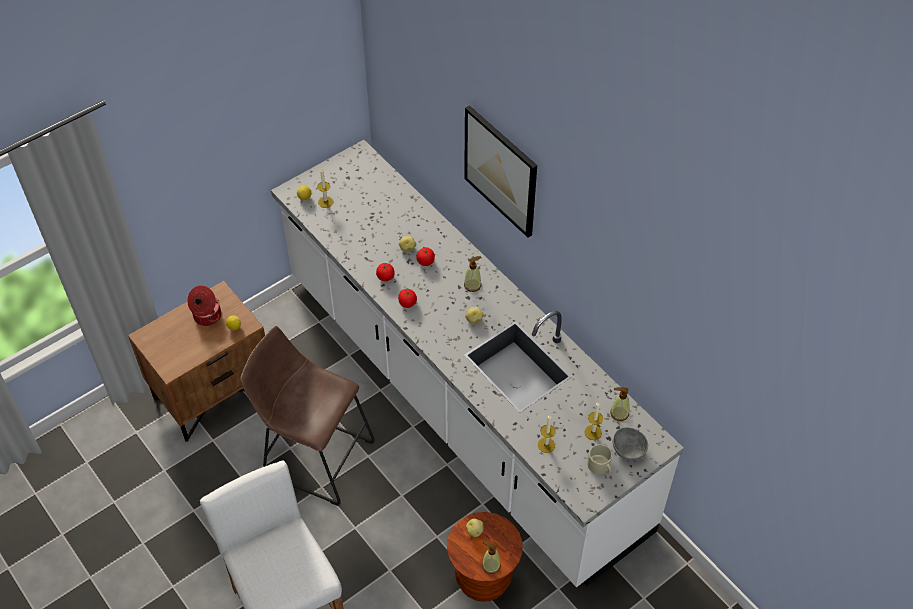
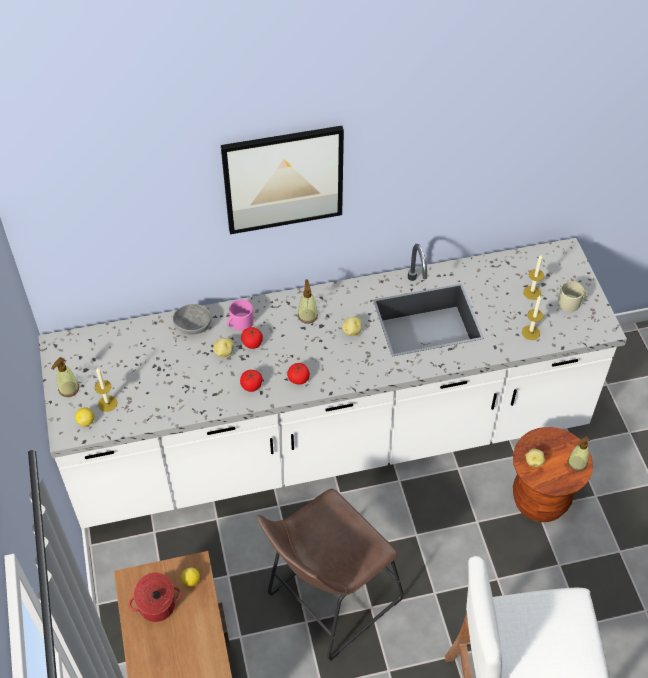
camera: 65 degrees left, 0 degrees up
(440, 246) = (239, 323): none -> pink mug
(619, 413) = (519, 266): soap dispenser -> soap dispenser (68, 389)
(629, 449) = (562, 275): grey bowl -> grey bowl (193, 326)

